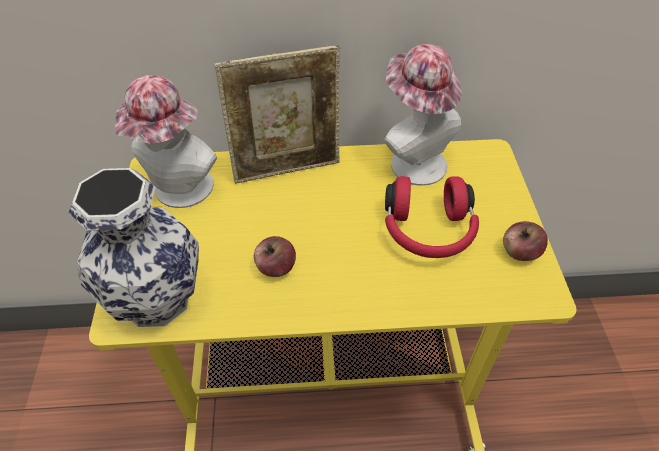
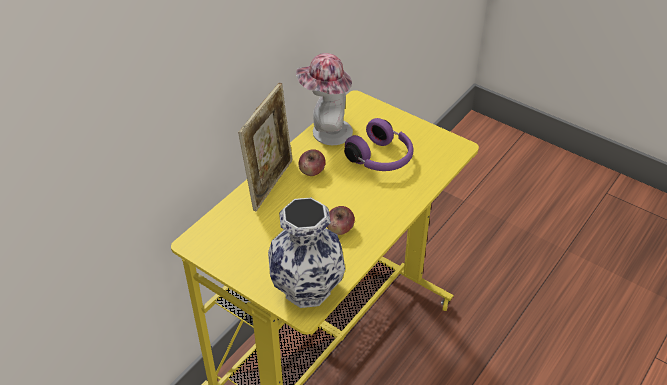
camera: 50 degrees left, 5 degrees down
(180, 192) = (232, 239): hat -> none
(428, 232) = (381, 159): red headphones -> purple headphones
(520, 252) = (428, 137): apple -> apple (312, 171)

